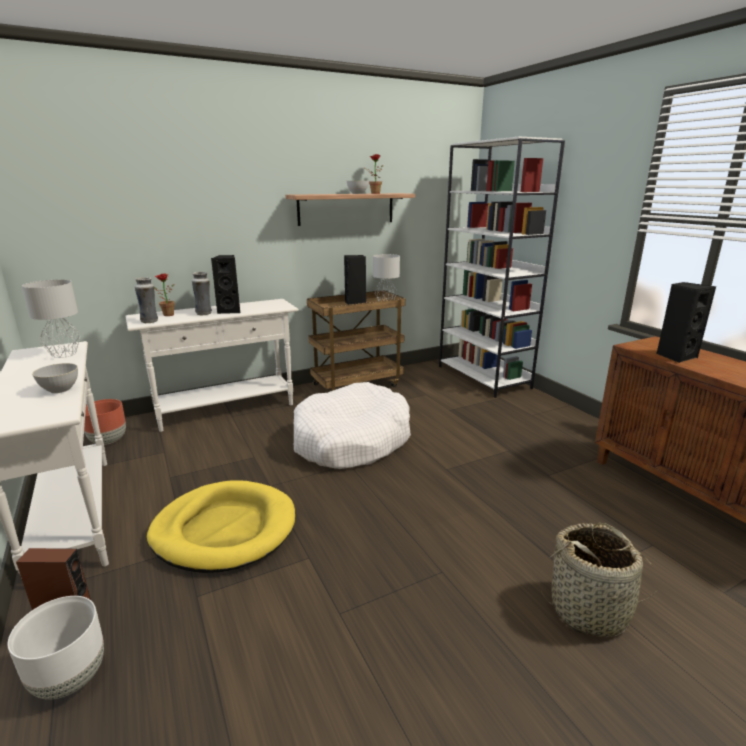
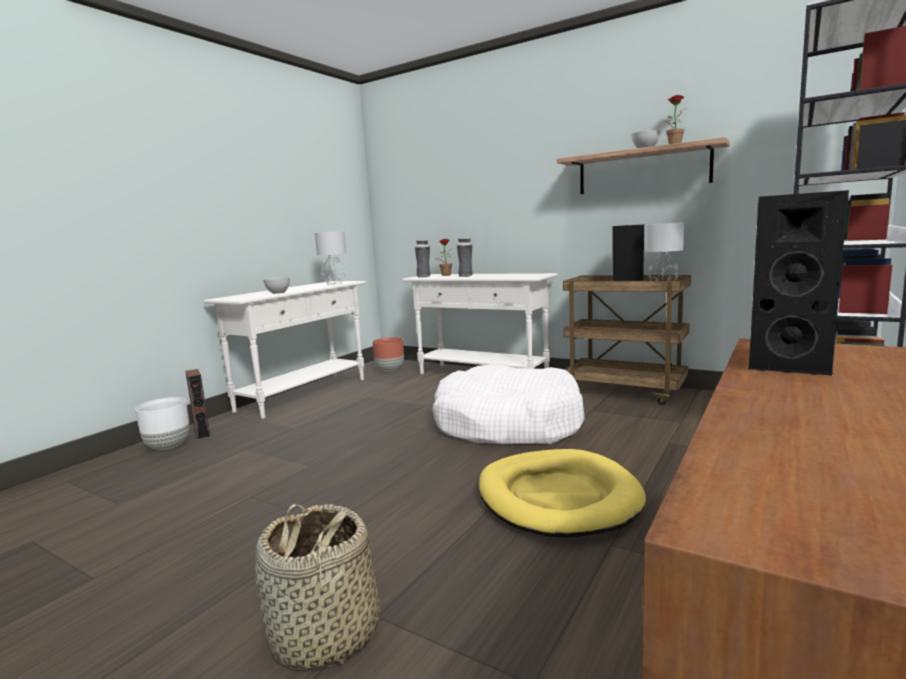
camera: 60 degrees right, 10 degrees down
(224, 529) = (322, 430): yellow dog bed -> yellow dog bed (557, 497)
(230, 311) = (486, 276): black speaker -> none

